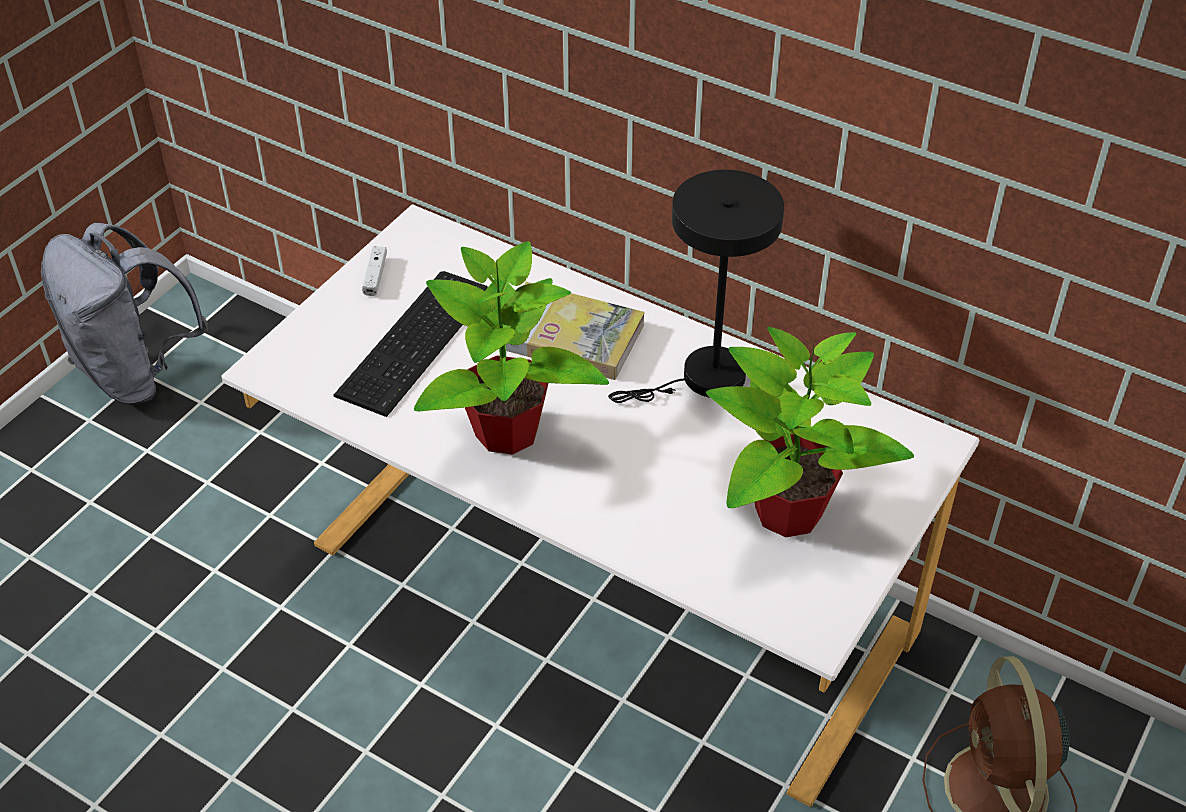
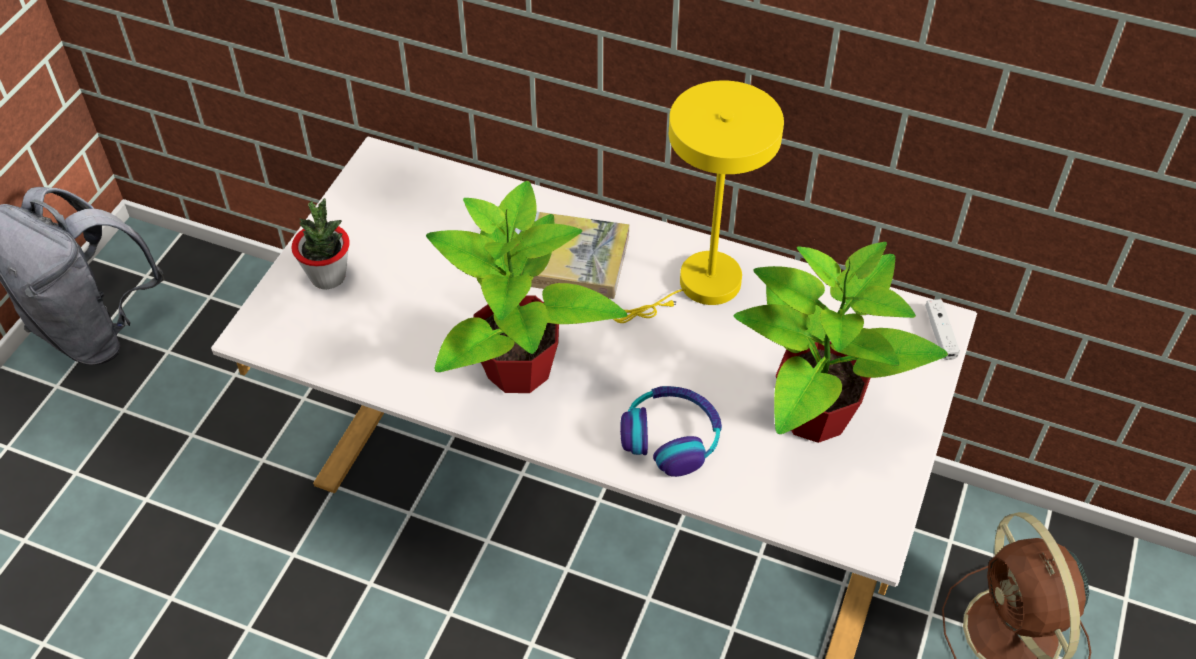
camera: 10 degrees left, 5 degrees up
(345, 326) = (328, 276): none -> potted plant
(375, 276) = (347, 218): white game controller -> white game controller (940, 334)
(419, 341) = (408, 283): keyboard -> none
(640, 512) = (671, 437): none -> headphones
(703, 380) = (700, 287): black table lamp -> yellow table lamp

